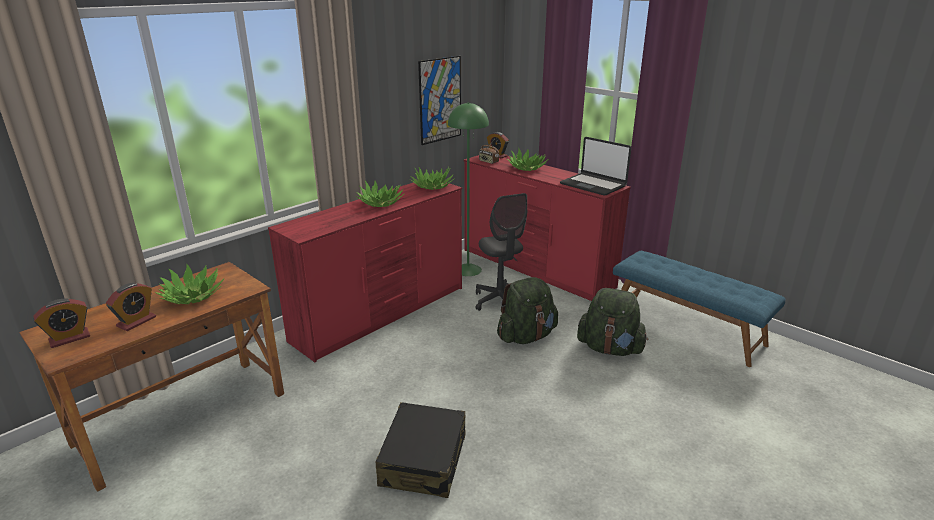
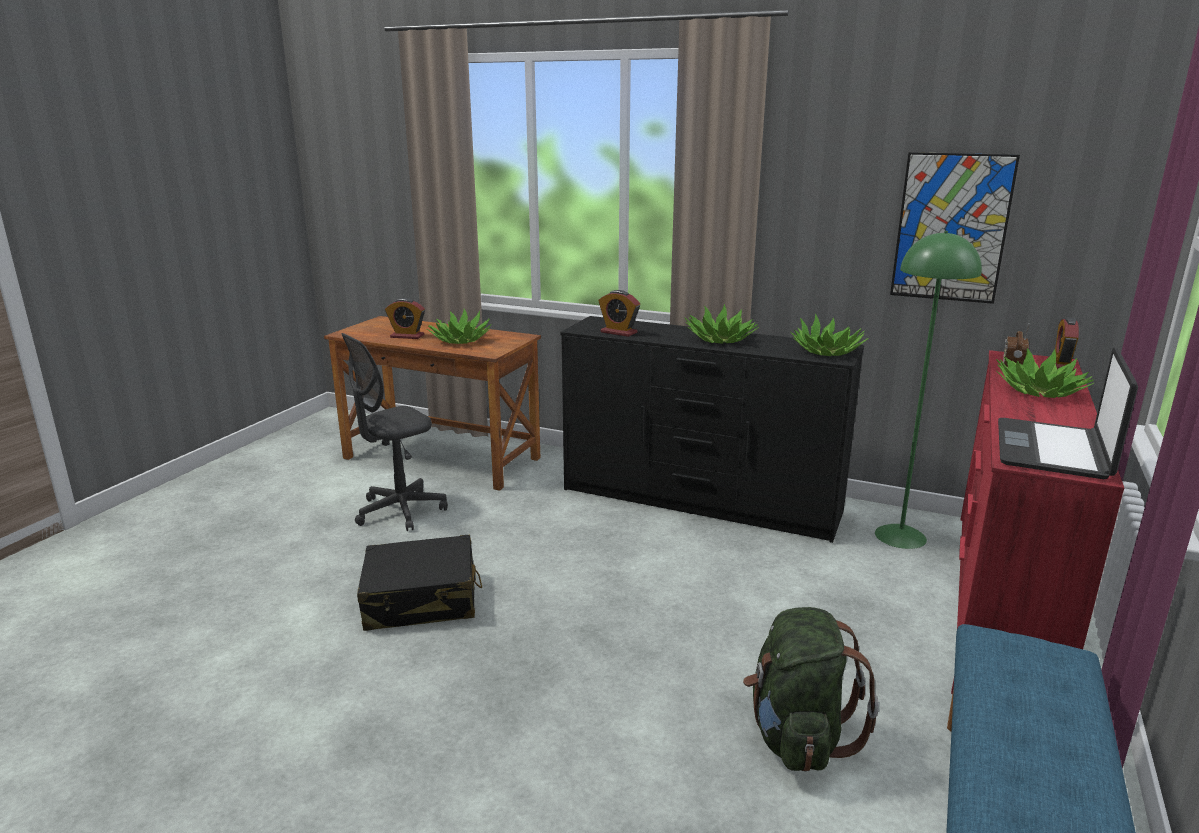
camera: 70 degrees right, 5 degrees down
(69, 338) = (374, 328): alarm clock -> alarm clock (618, 332)
(382, 314) = (700, 501): red dresser -> black dresser
(500, 301) = (835, 585): grey office chair -> grey office chair (400, 511)
(526, 336) = (751, 630): green backpack -> none

